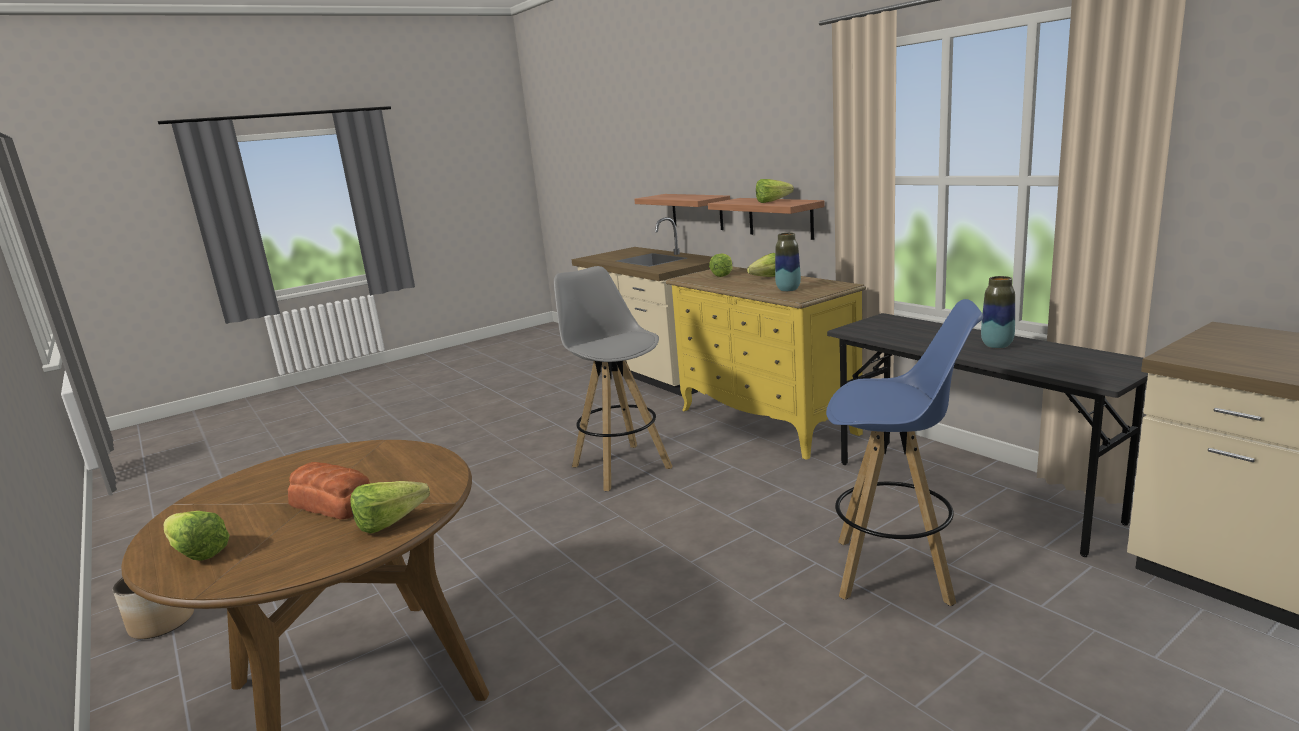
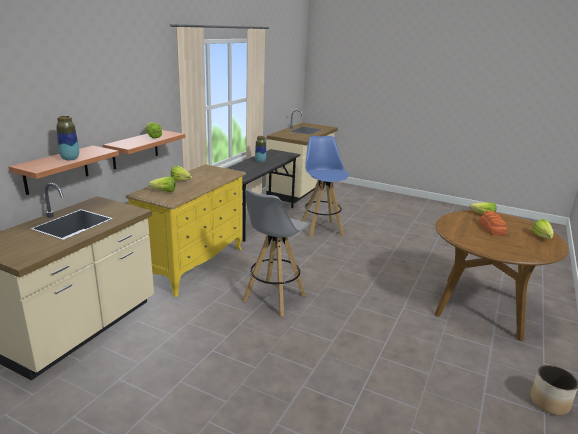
camera: 120 degrees left, 5 degrees up
(788, 290) = (216, 175): vase -> vase (70, 159)

